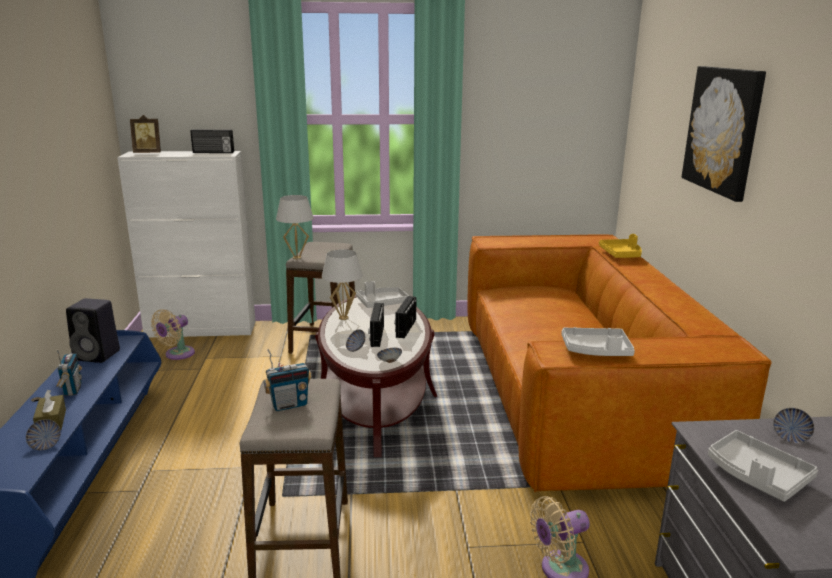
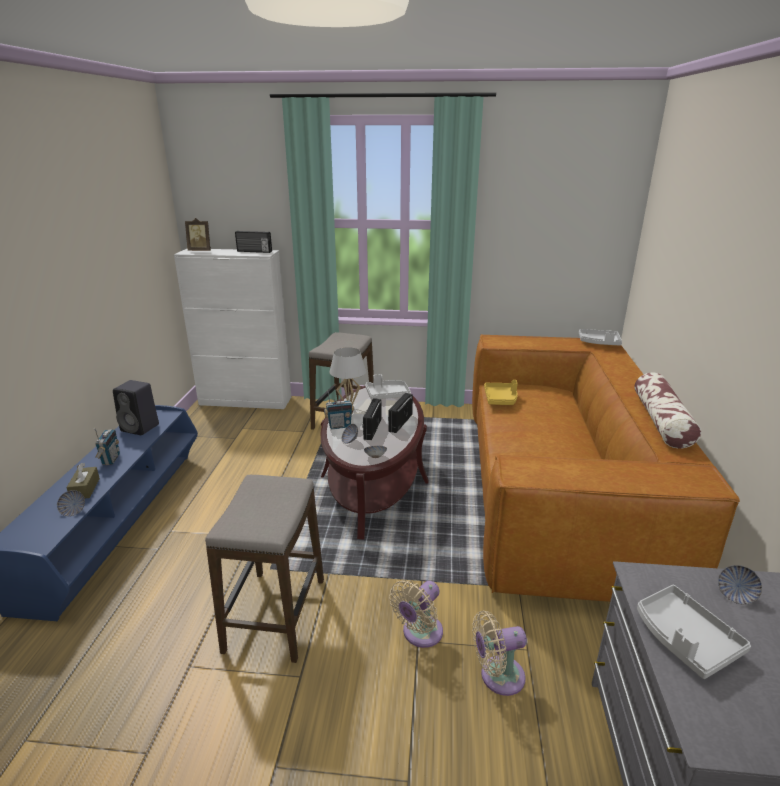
camera: 10 degrees right, 5 degrees up
(177, 354) = (220, 423): beige fan -> beige fan (419, 634)
(289, 405) = (260, 503): radio -> radio (339, 426)
(297, 258) = (318, 348): white table lamp -> none
(596, 351) = (558, 471): grey tray -> grey tray (599, 343)
(621, 254) = (617, 362): yellow tray -> yellow tray (501, 399)
(680, 302) = (661, 421): none -> pillow
(723, 130) = (723, 252): picture -> none

